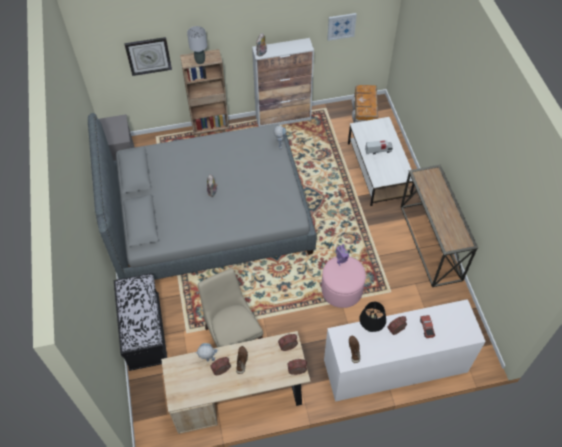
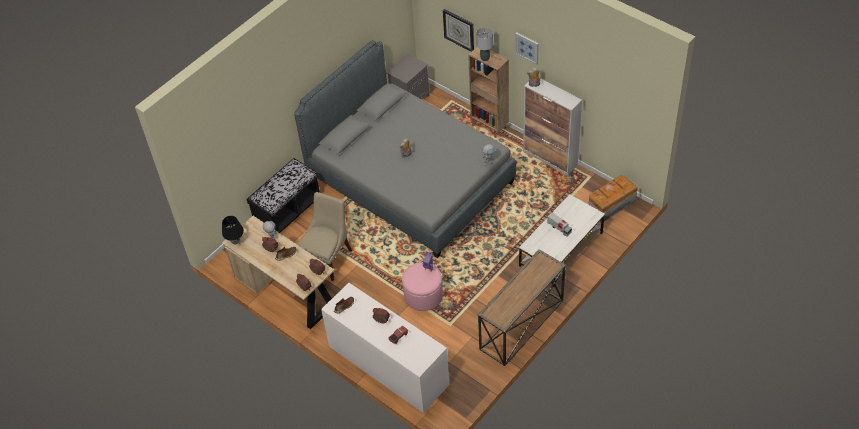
camera: 55 degrees right, 5 degrees down
(341, 26) = (611, 108): picture -> picture (527, 47)
(371, 328) = (370, 305): black table lamp -> black table lamp (235, 242)

